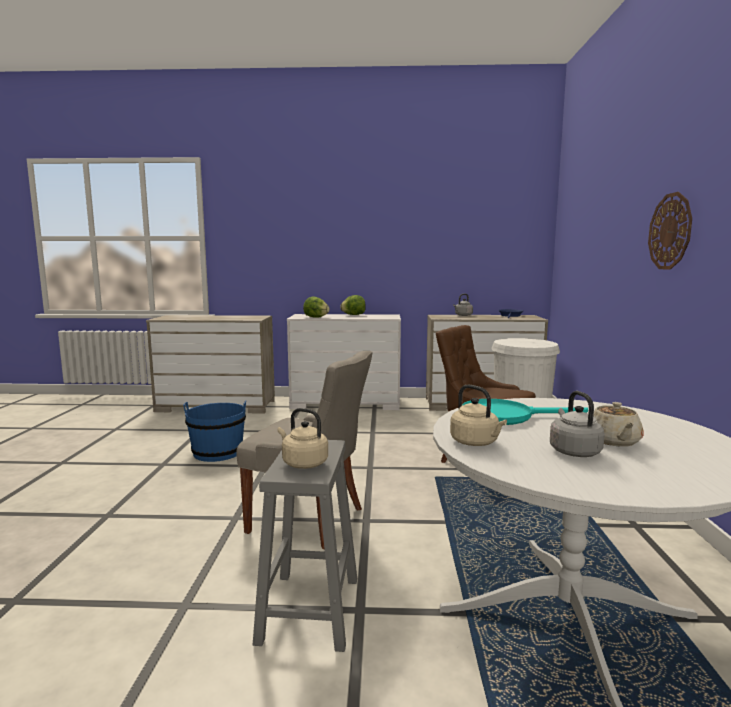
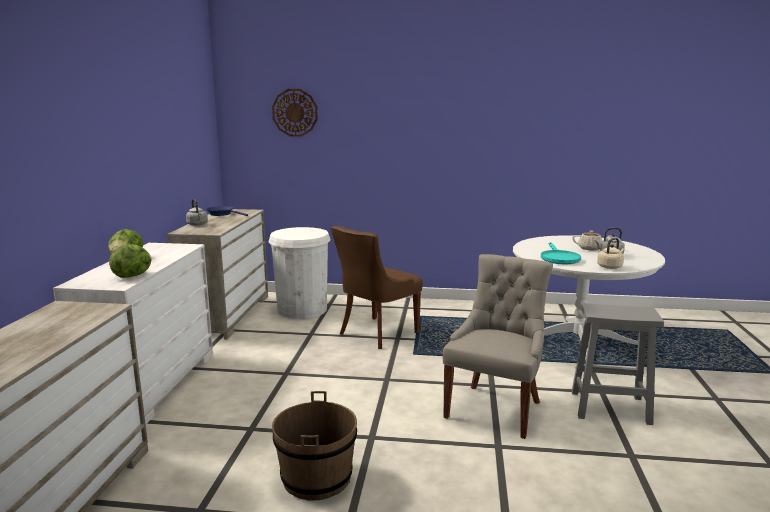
camera: 85 degrees left, 5 degrees up
(217, 452) = (316, 478): blue bucket -> brown bucket
(303, 463) = (629, 312): beige kettle -> none
(670, 231) = (436, 135): wall clock -> wall clock (295, 112)

